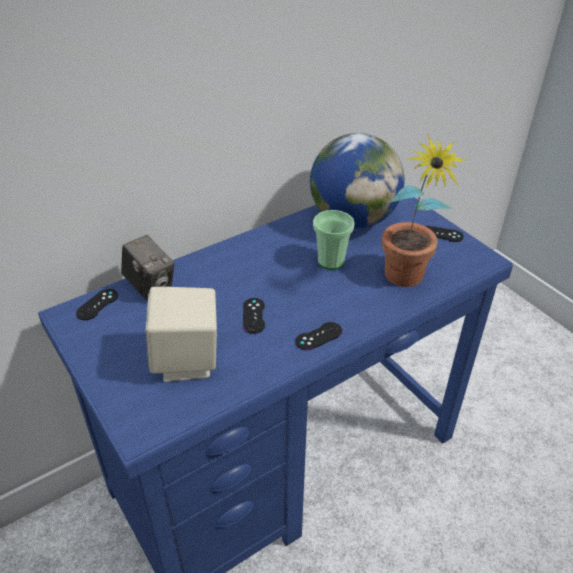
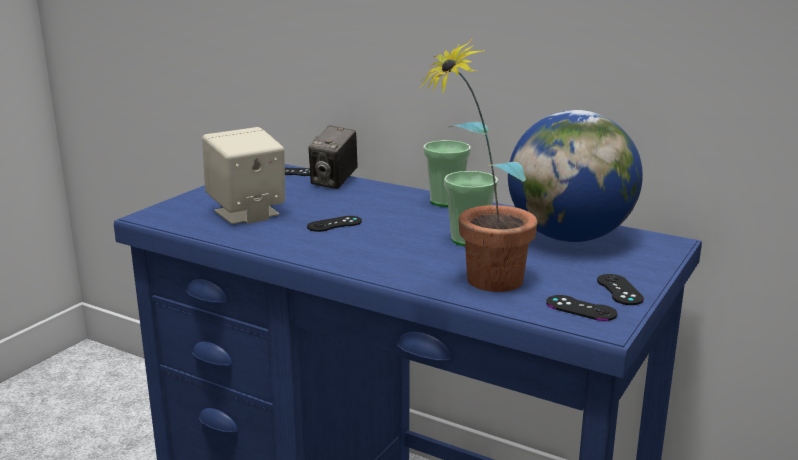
camera: 65 degrees right, 20 degrees down
(247, 245) = (445, 201): none -> cup
(319, 336) = (330, 255): black game controller -> black game controller (581, 308)

